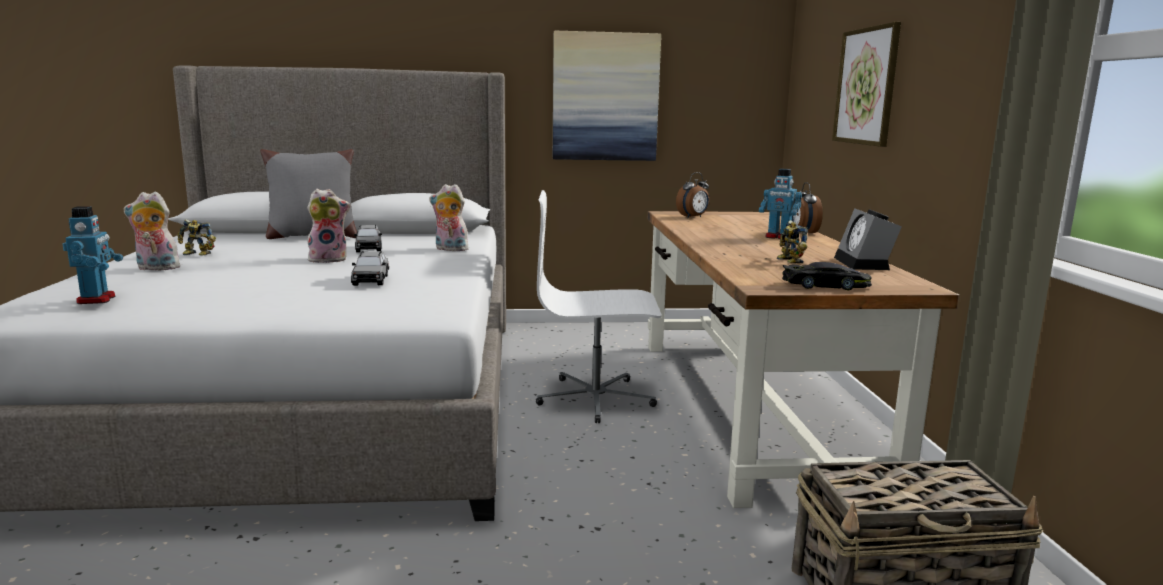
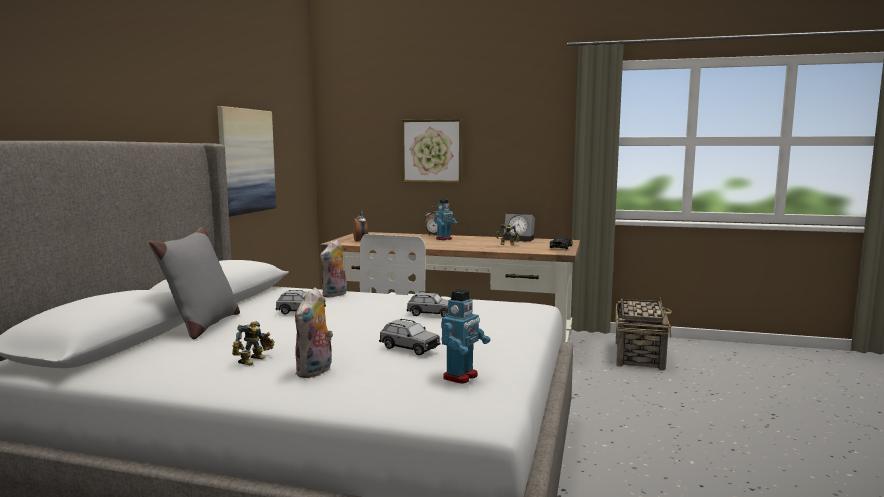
camera: 70 degrees left, 5 degrees down
(97, 299) = (461, 377): toy robot -> toy robot turned 120 degrees clockwise
(210, 280) = (409, 347): none -> grey toy car
(329, 259) = (340, 321): plush toy -> none

